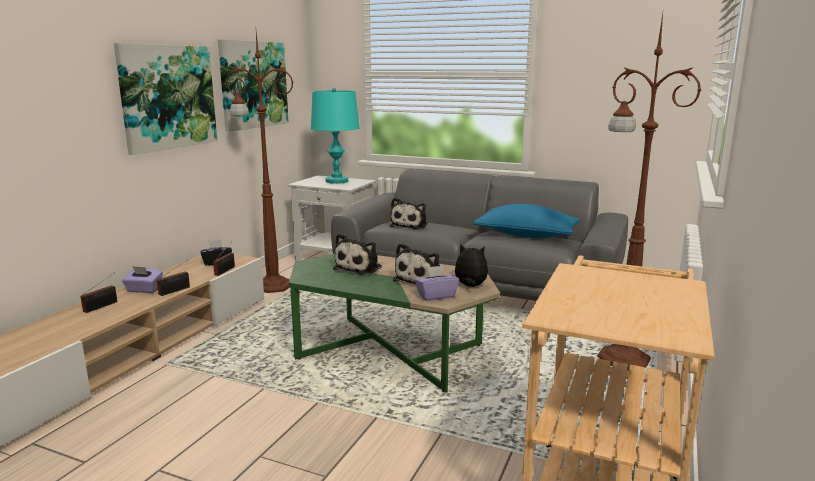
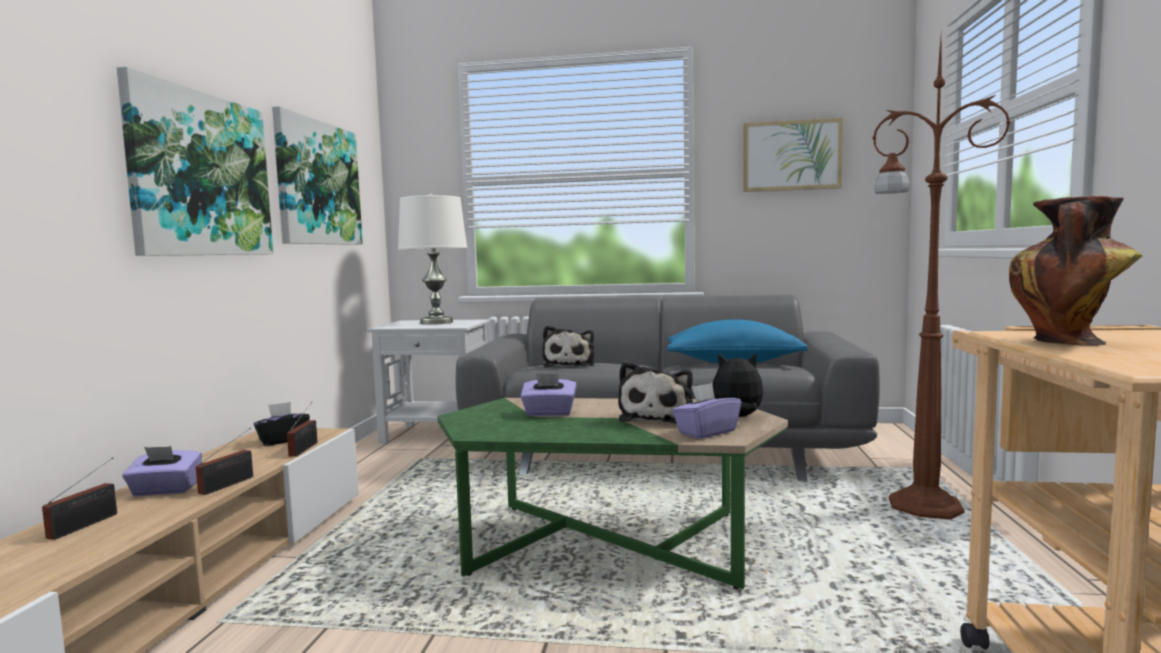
camera: 15 degrees left, 10 degrees down
(271, 286) = (358, 477): brown floor lamp -> none
(337, 181) = (437, 322): turquoise table lamp -> white table lamp
(360, 268) = (549, 413): plush toy -> purple tissue box
(579, 284) = (1068, 342): none -> vase
(613, 66) = (791, 156): none -> picture

